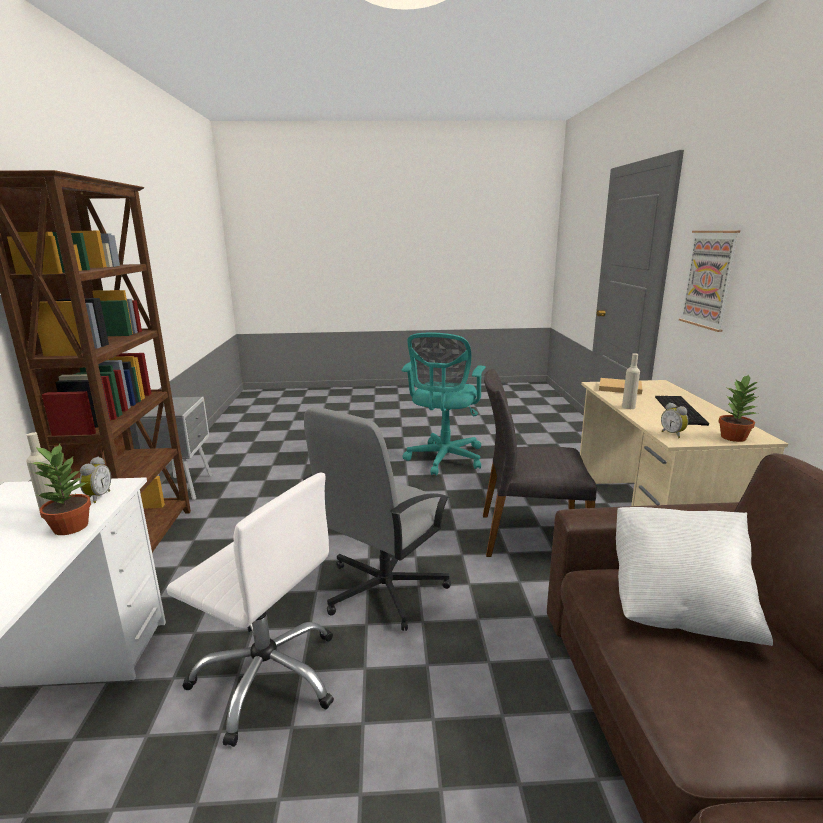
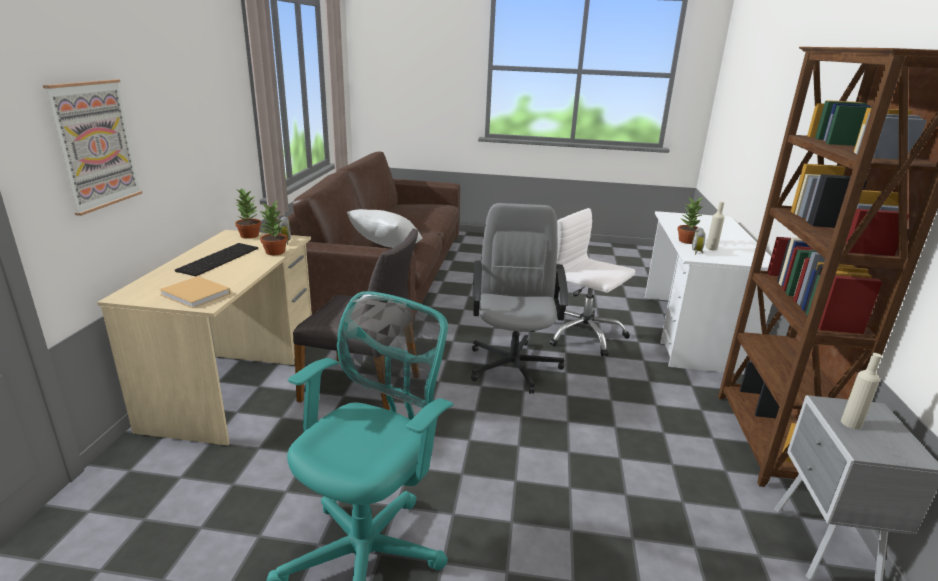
camera: 170 degrees left, 5 degrees up
(383, 589) = (513, 365): grey office chair -> grey office chair turned 45 degrees counterclockwise
(628, 407) = (256, 268): beige bottle -> beige bottle (851, 423)
(651, 422) = (275, 252): none -> potted plant

